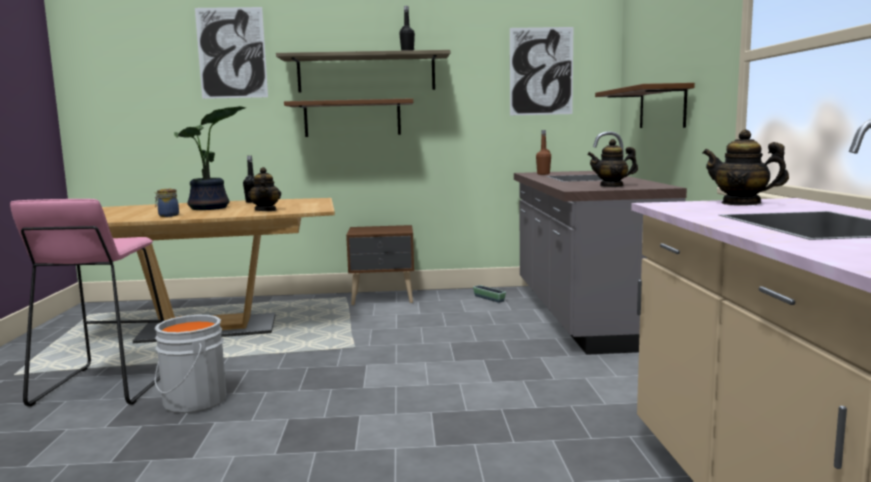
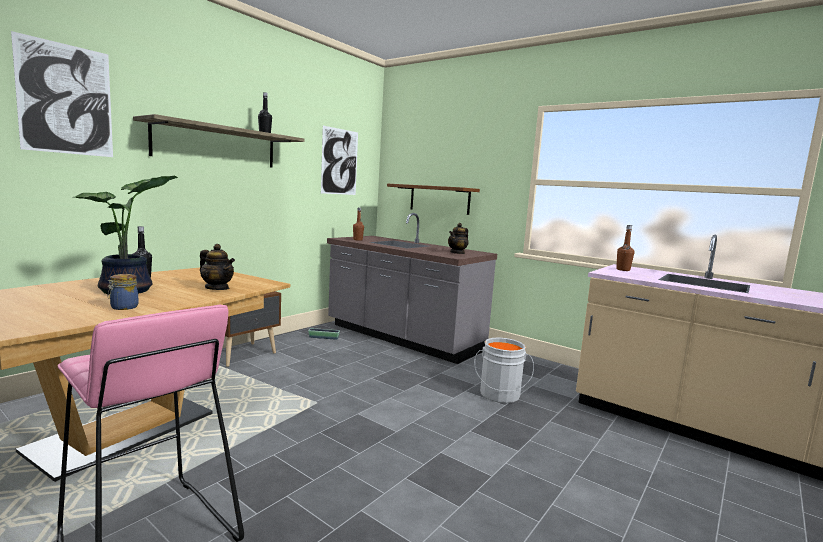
camera: 50 degrees left, 0 degrees up
(191, 401) = (296, 505): grey bucket -> grey bucket (499, 395)
(352, 118) = (203, 187): brown shelf -> none
(741, 203) = (623, 270): teapot -> brown bottle

